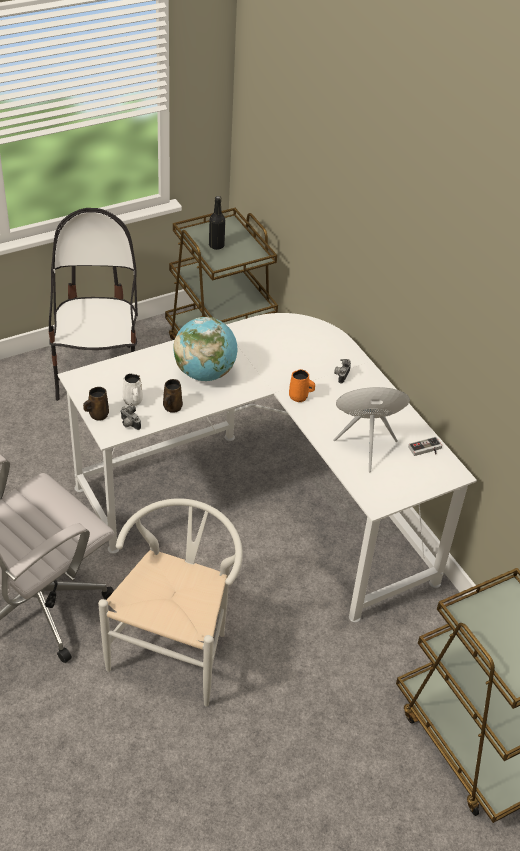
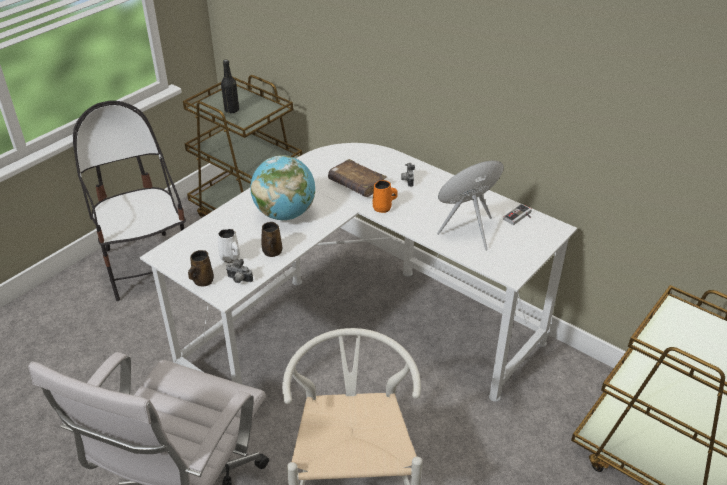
camera: 20 degrees left, 5 degrees down
(290, 364) = (357, 184): none -> brown book

